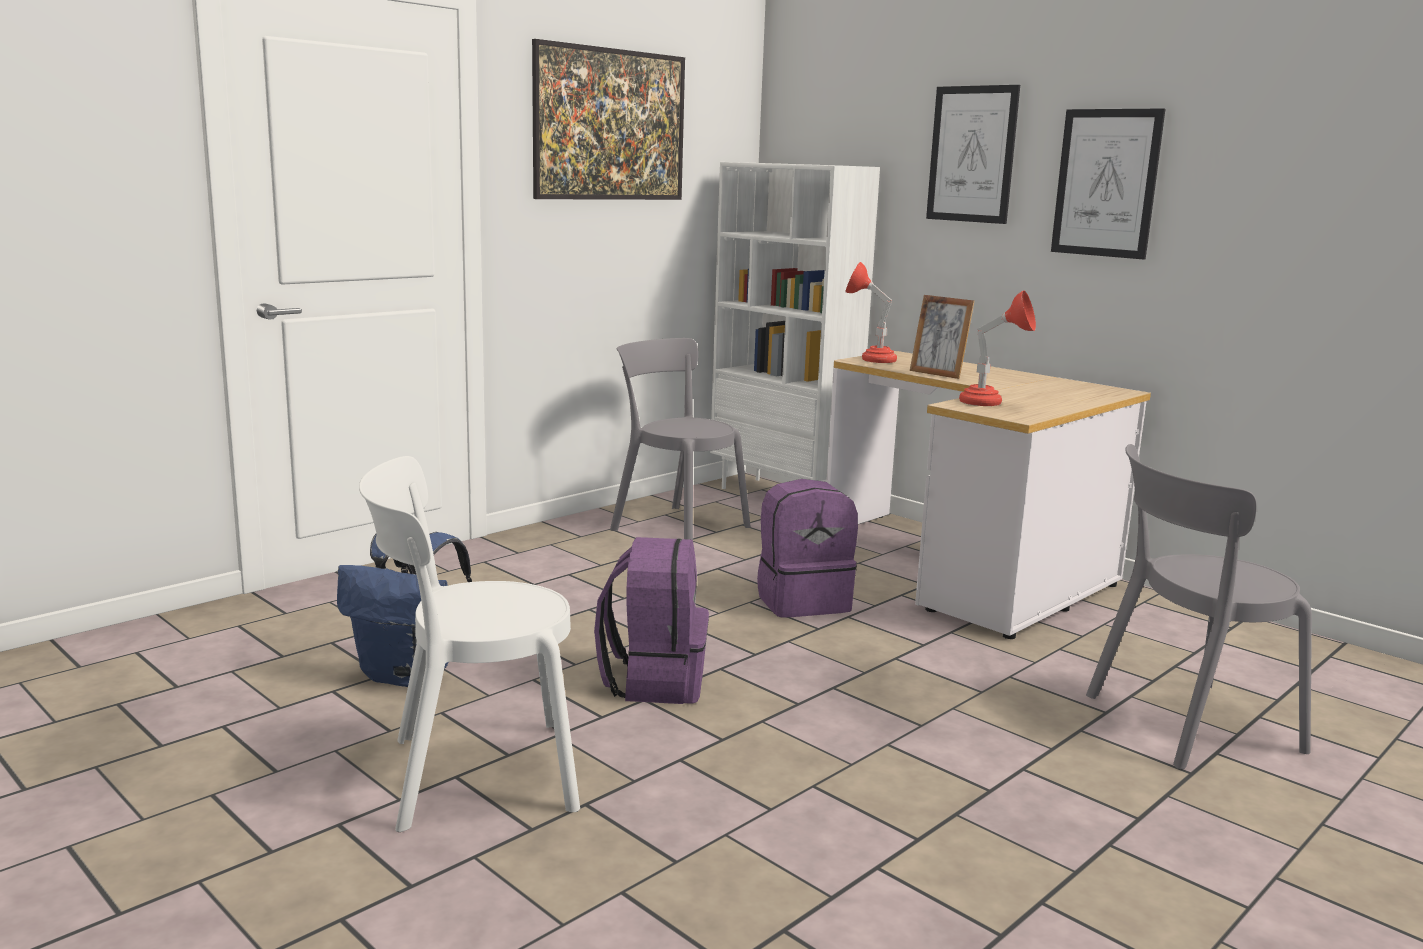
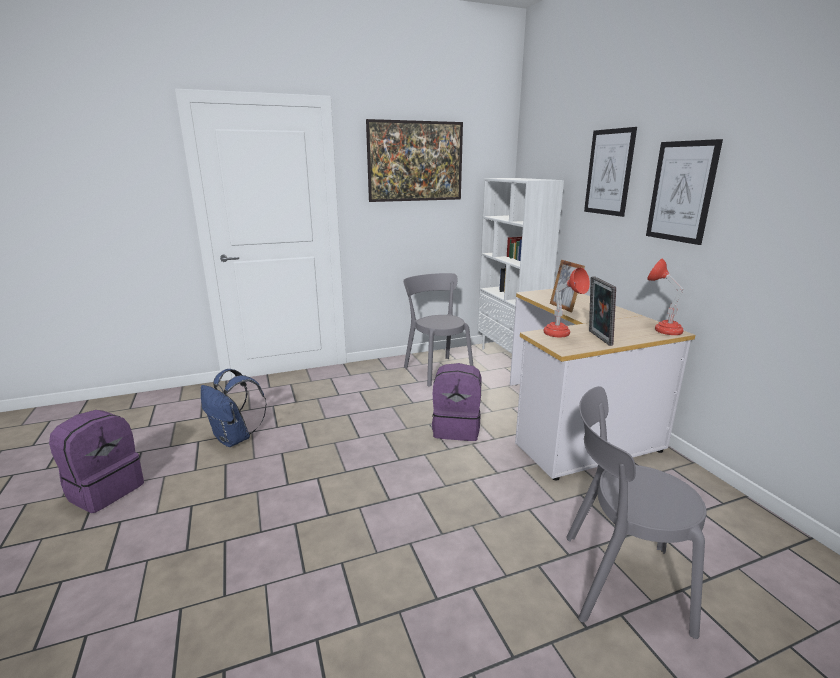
camera: 25 degrees right, 5 degrees up
(471, 775) = (198, 506): white chair -> none
(654, 681) = (333, 467): purple backpack -> purple backpack (105, 490)
(869, 359) = (538, 293): red table lamp -> red table lamp (661, 329)
(1041, 403) = (597, 338): none -> picture frame

